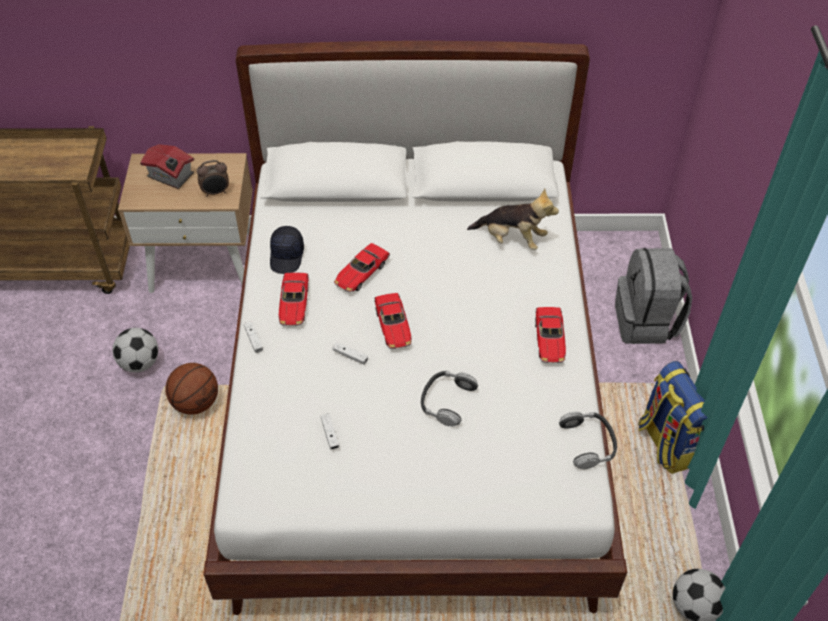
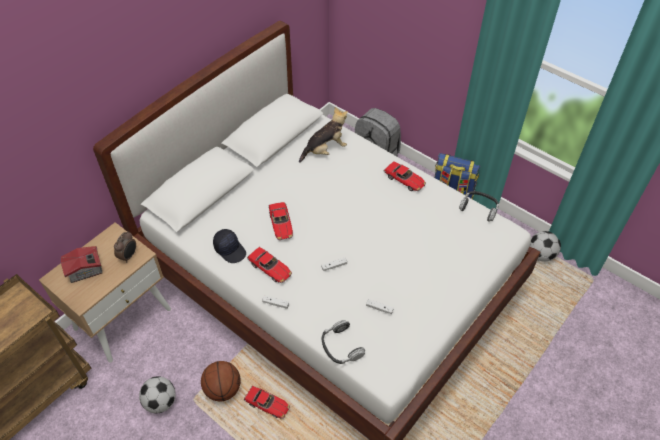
camera: 50 degrees left, 0 degrees up
(393, 326) = (332, 235): toy car -> toy car (267, 404)
(446, 401) = (403, 245): headphones -> headphones (341, 346)

